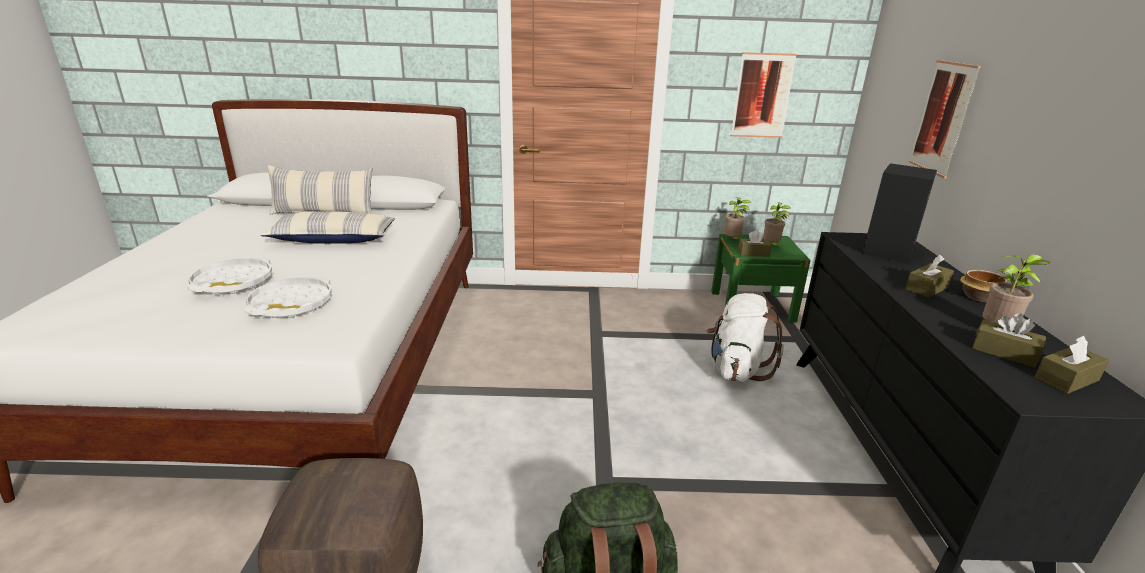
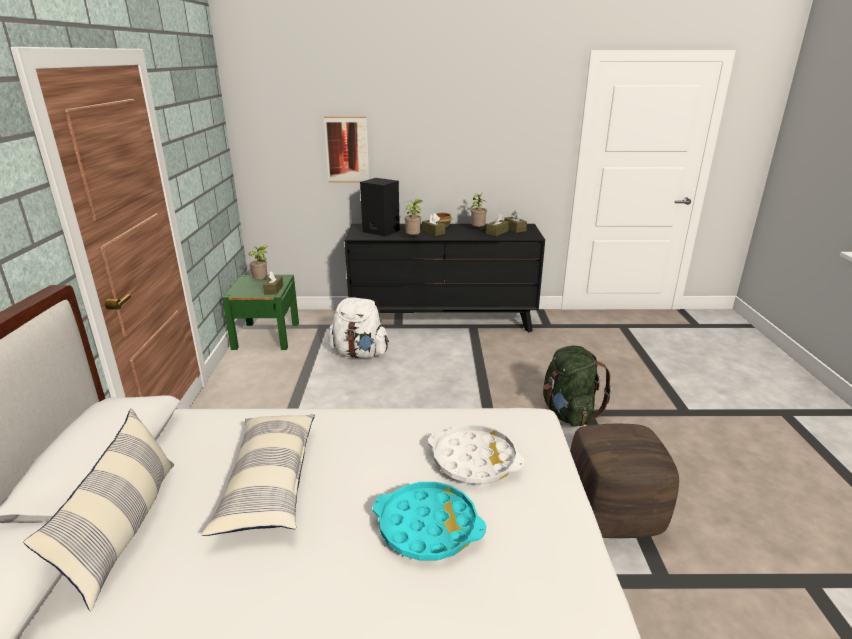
camera: 90 degrees left, 0 degrees up
(233, 282) = (428, 526): white tray -> turquoise tray
(732, 241) = (242, 294): potted plant -> potted plant (413, 238)
(762, 96) = (204, 168): picture -> none

